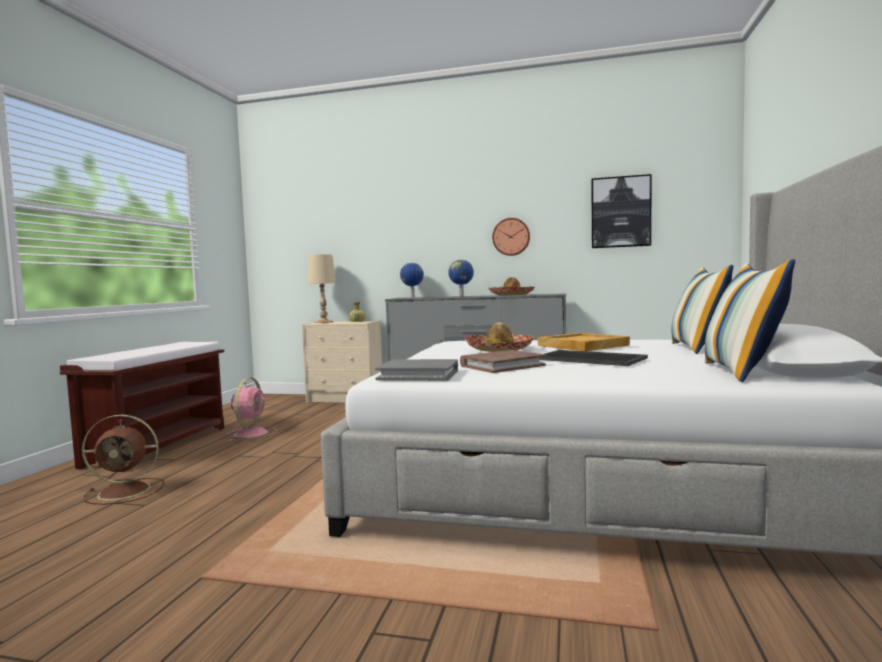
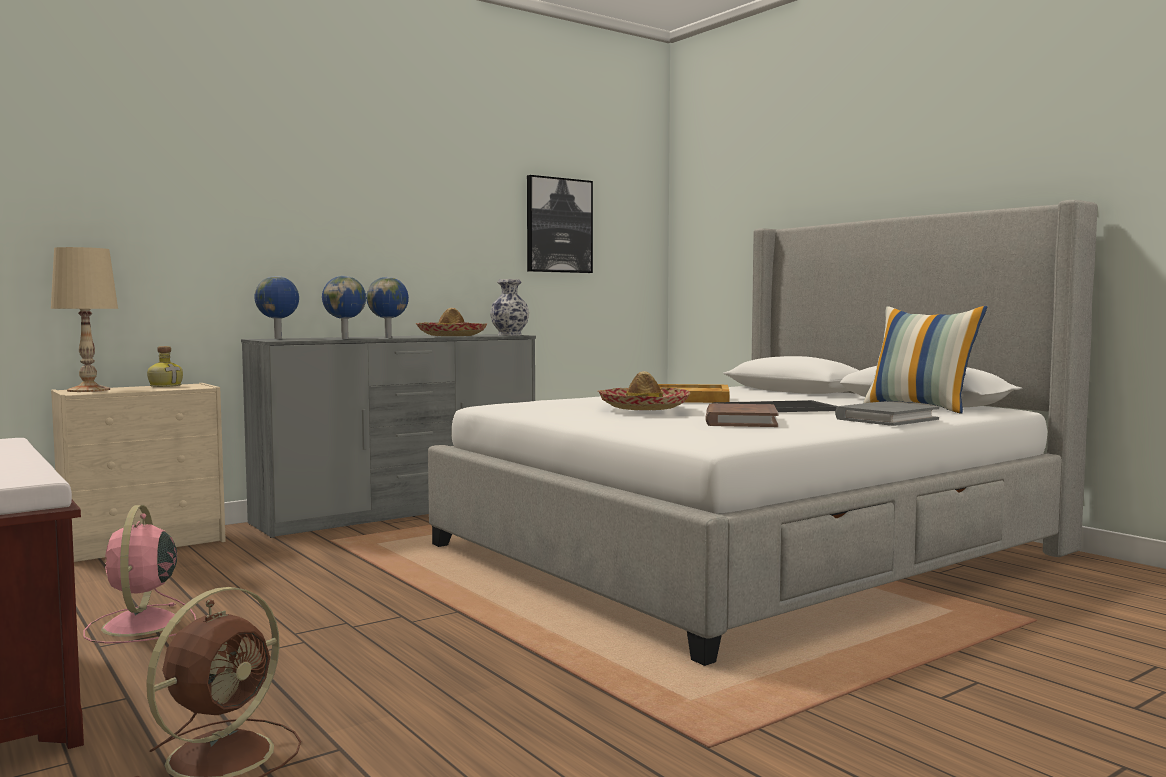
camera: 50 degrees left, 0 degrees up
(251, 433) = (140, 625): pink fan -> pink fan turned 150 degrees counterclockwise
(418, 375) = (730, 436): grey book -> grey book (886, 419)
(434, 297) = (345, 338): none -> globe
(511, 237) = (425, 245): wall clock -> none
(550, 294) = (509, 335): none -> vase
(698, 348) = (785, 394): pillow -> none

